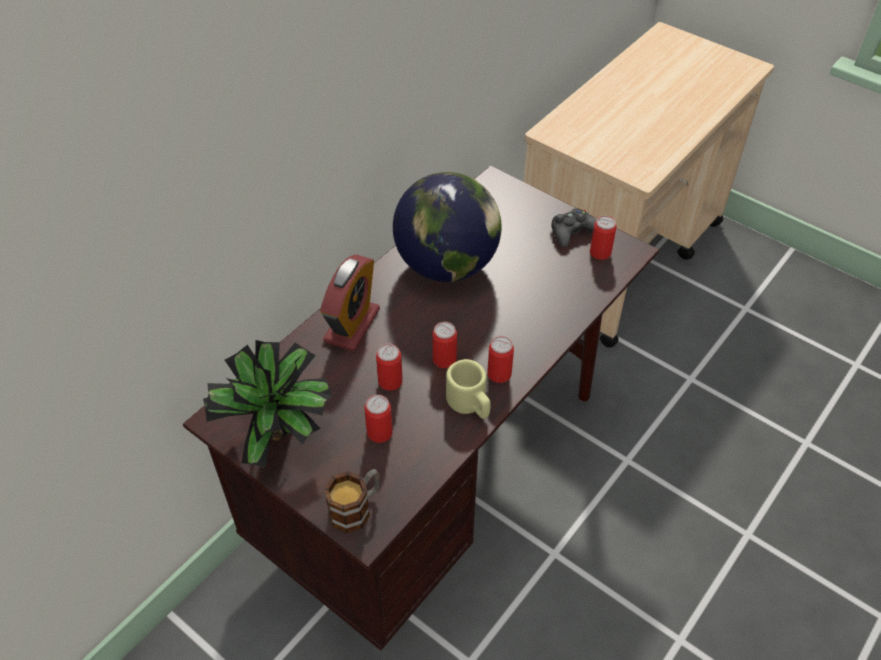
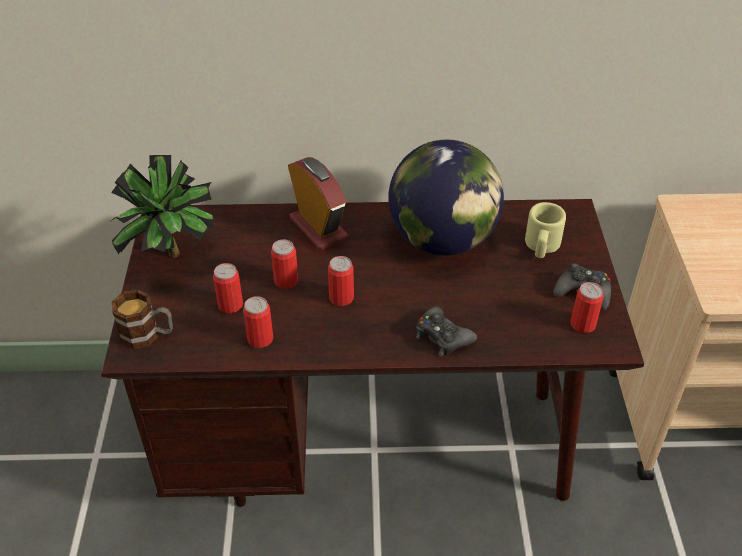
camera: 50 degrees right, 5 degrees down
(352, 325) = (318, 228): alarm clock -> alarm clock turned 105 degrees counterclockwise
(470, 403) = (312, 339): beige mug -> beige mug (541, 246)
(499, 374) = (362, 338): can -> can (260, 339)
(541, 329) = (442, 337): none -> black game controller

